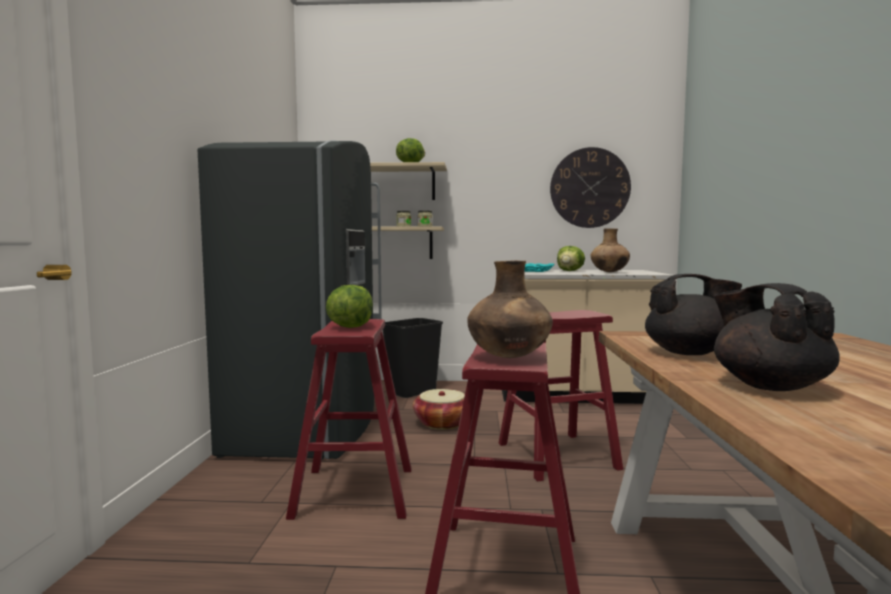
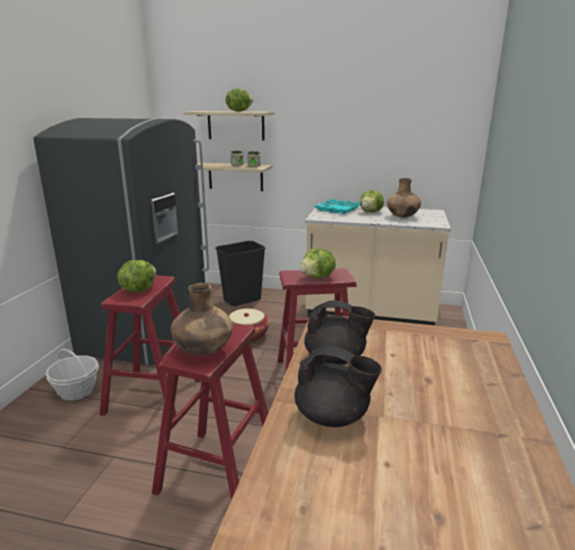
camera: 10 degrees right, 15 degrees up
(235, 496) = (76, 391): none -> basket
(564, 315) = (318, 278): none -> lettuce
(590, 188) = (401, 132): wall clock -> none
(768, 385) = (333, 417): black teapot -> black teapot turned 120 degrees clockwise

